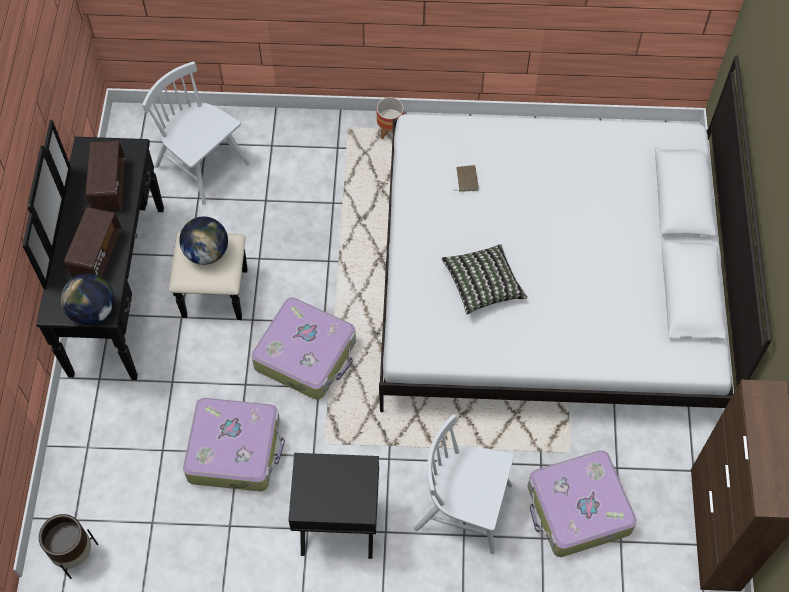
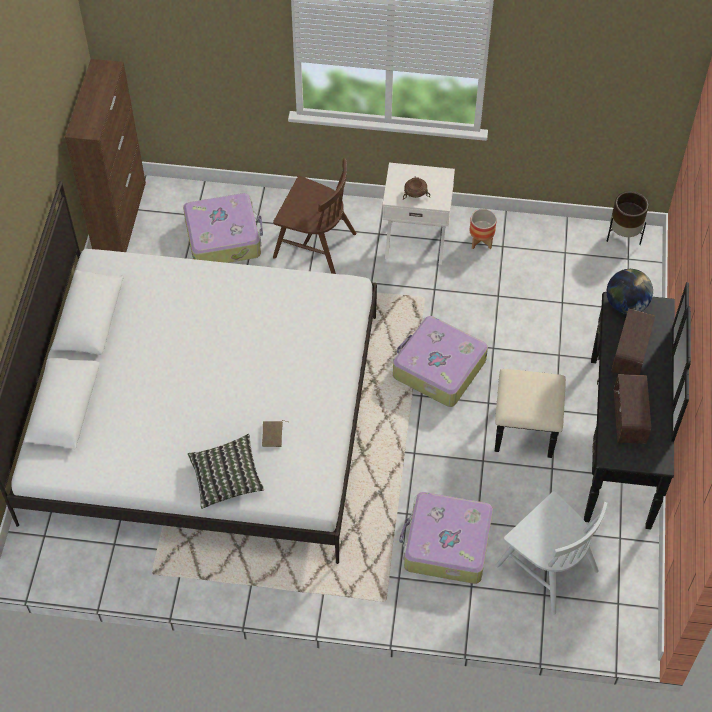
camera: 175 degrees left, 5 degrees down
(206, 253) = (531, 400): globe -> none
(235, 449) = (500, 298): suitcase -> suitcase (446, 544)
(337, 477) = (416, 192): none -> brown bowl
(338, 526) = (416, 240): black nightstand -> white nightstand
(390, 130) = (339, 594): planter -> planter (481, 241)
(464, 507) = (314, 245): white chair -> brown chair
(483, 285) = (275, 337): pillow -> pillow (226, 478)

